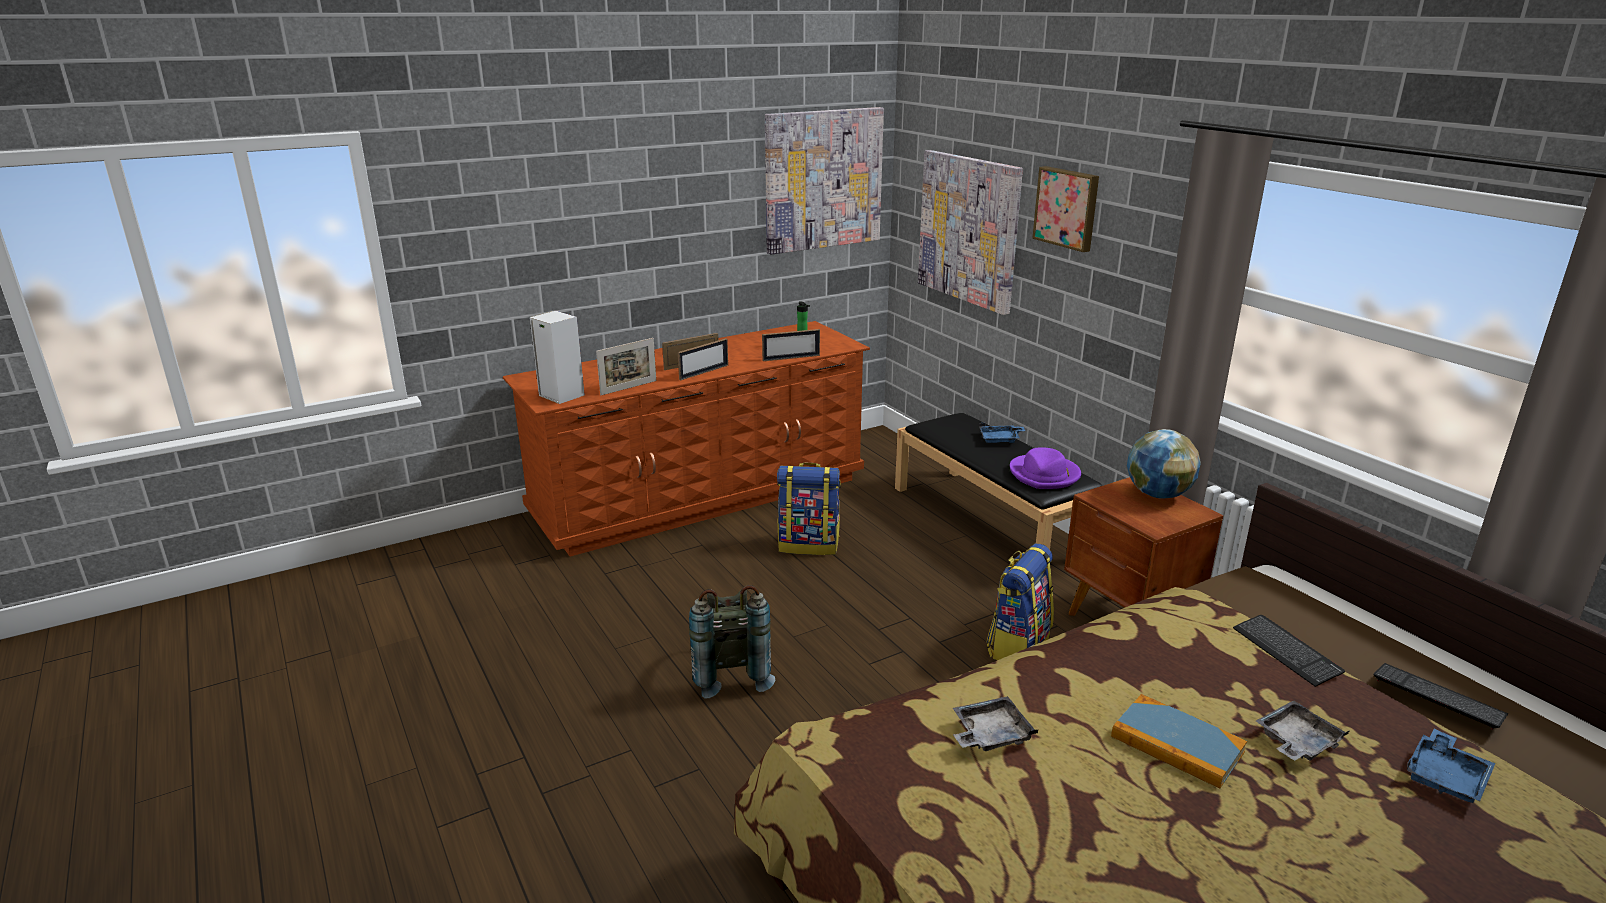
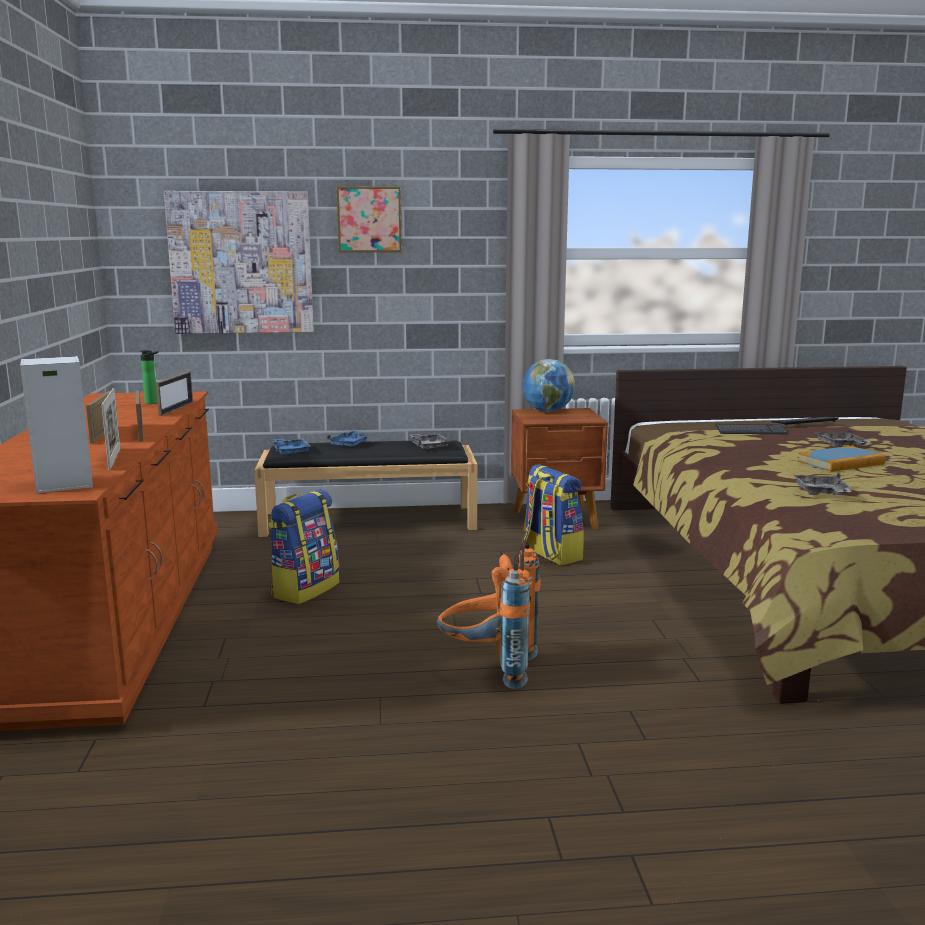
camera: 65 degrees left, 10 degrees down
(729, 673) = (489, 668): grey backpack -> orange backpack
(823, 179) = (69, 224): picture -> none
(1045, 475) = (429, 446): purple hat -> grey tray
(1445, 777) = (874, 434): blue tray -> blue tray (290, 451)

